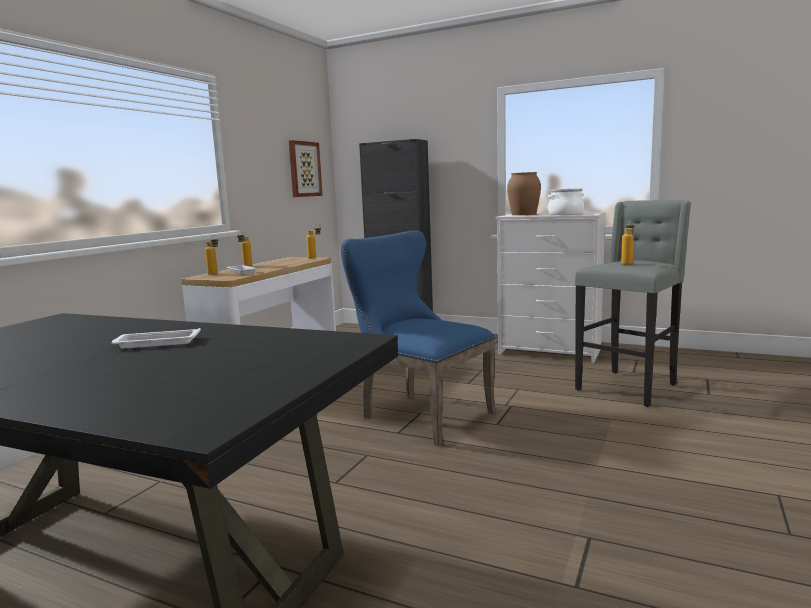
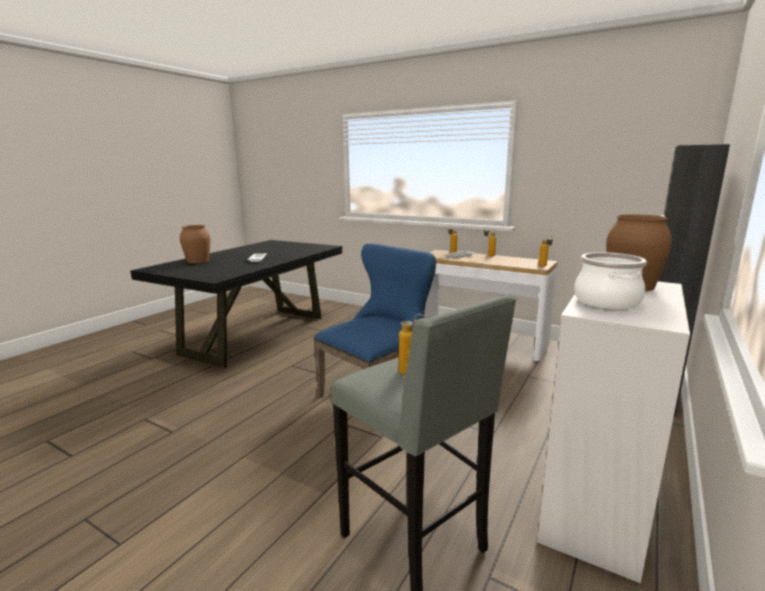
camera: 95 degrees right, 5 degrees up
(116, 392) = (198, 261): none -> brown vase
(304, 169) = (638, 176): picture -> none

